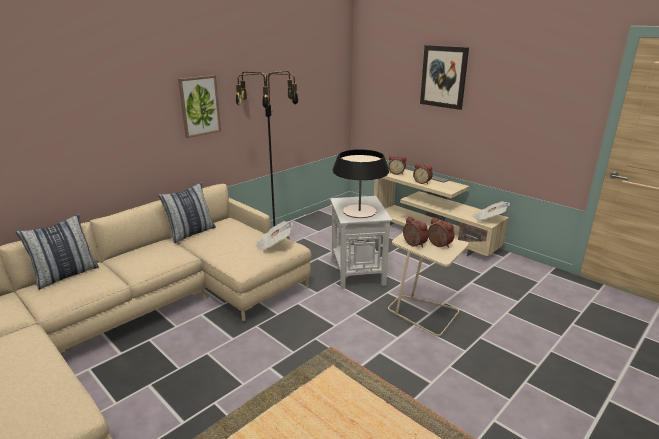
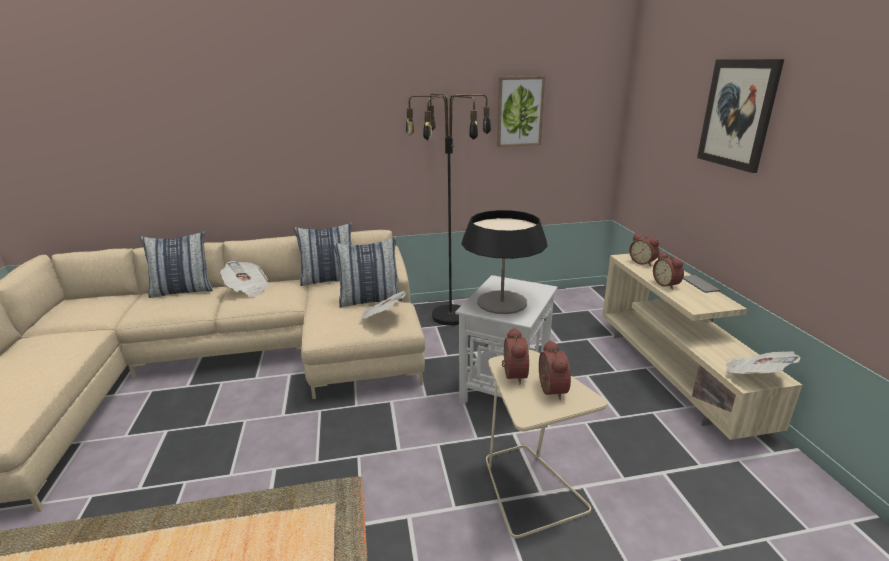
camera: 35 degrees right, 0 degrees up
(134, 257) = (247, 289): none -> newspaper
(199, 106) = (371, 132): picture -> picture (519, 111)
(248, 237) = (370, 300): none -> pillow

